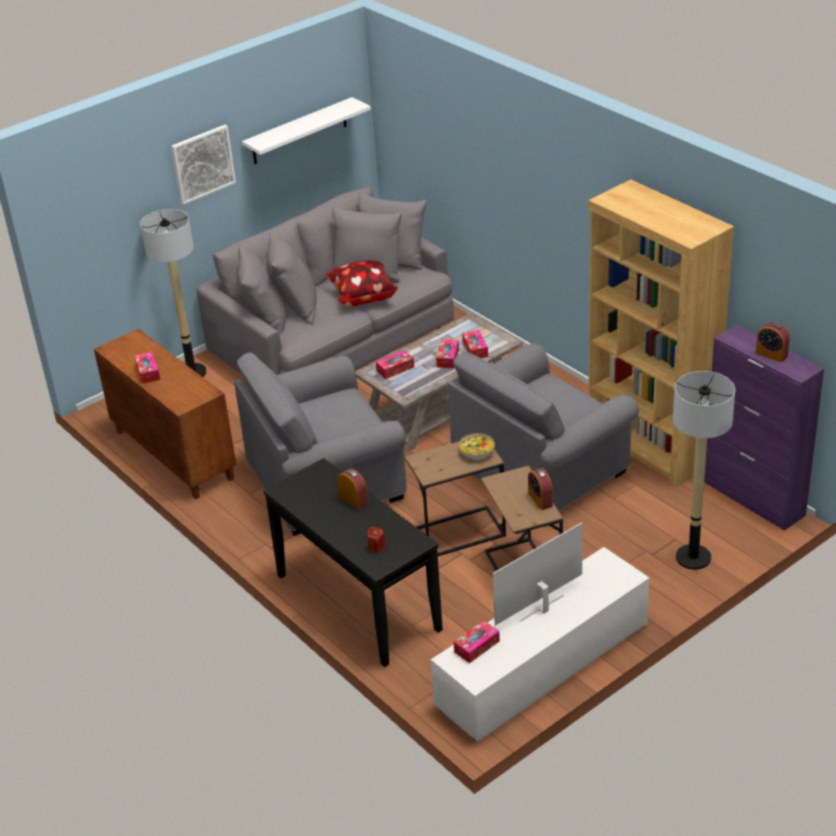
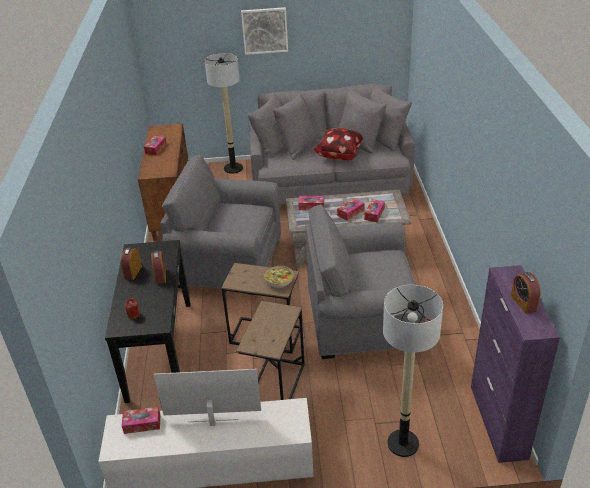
camera: 35 degrees right, 0 degrees up
(299, 131) = (346, 30): white shelf -> none
(540, 499) = (280, 336): alarm clock -> alarm clock (133, 272)
(650, 446) = (457, 339): brown bookcase -> none

